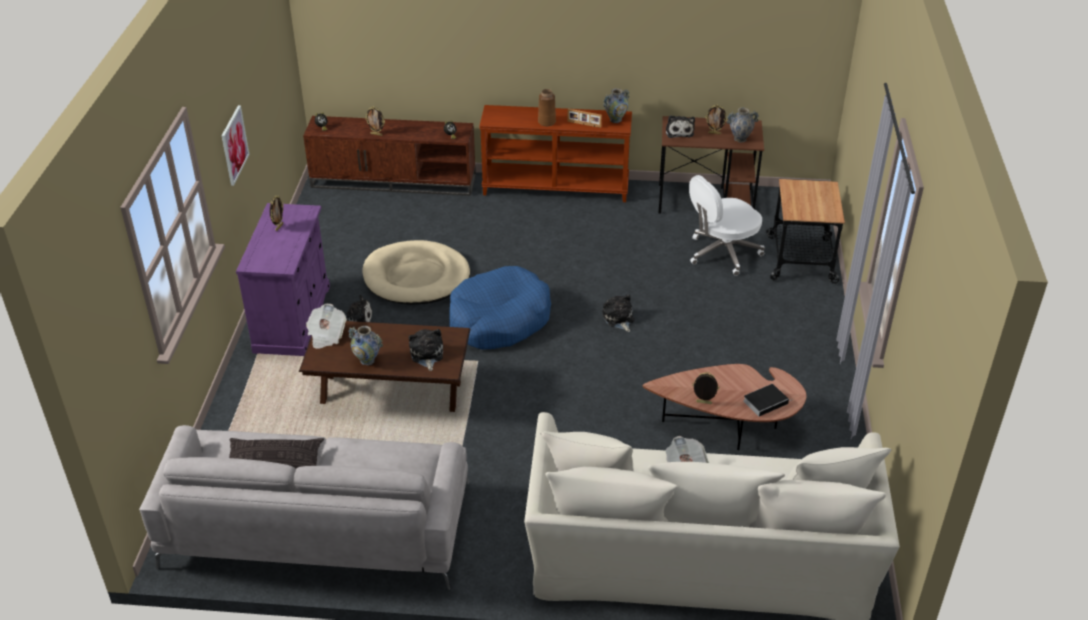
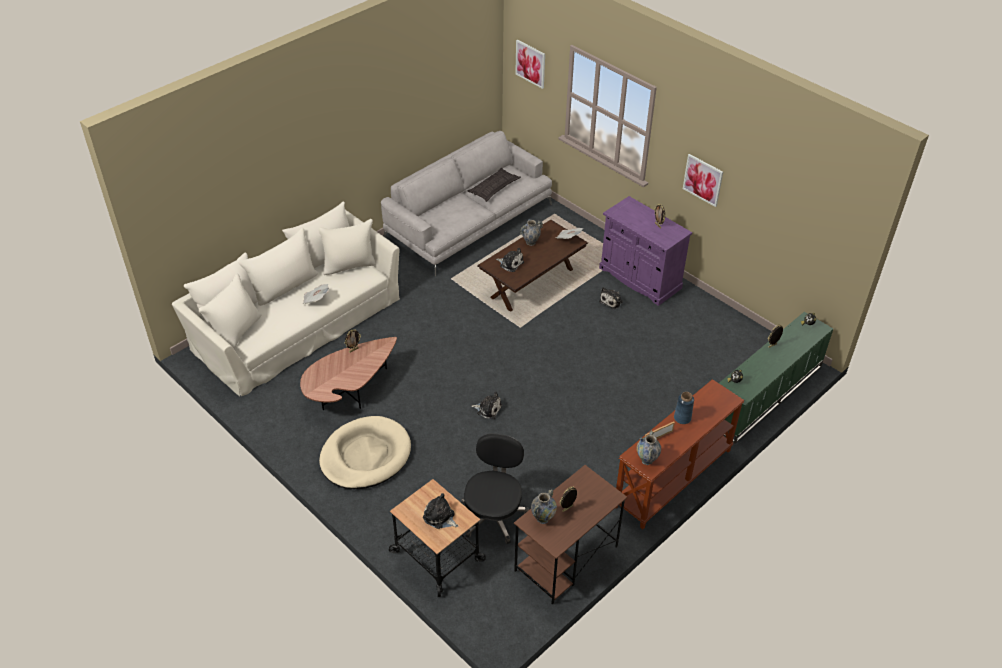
camera: 130 degrees right, 5 degrees up
(105, 331) = (530, 63): none -> picture
(394, 180) = (765, 395): brown tv stand -> green tv stand
(416, 277) = (630, 345): beige dog bed -> beige dog bed (365, 456)
(498, 320) = (547, 356): blue dog bed -> none
(546, 122) = (682, 418): brown vase -> blue vase
(679, 131) = (592, 488): plush toy -> plush toy (440, 517)
(722, 253) = (493, 514): white office chair -> black office chair
(766, 401) = (322, 374): book -> none

